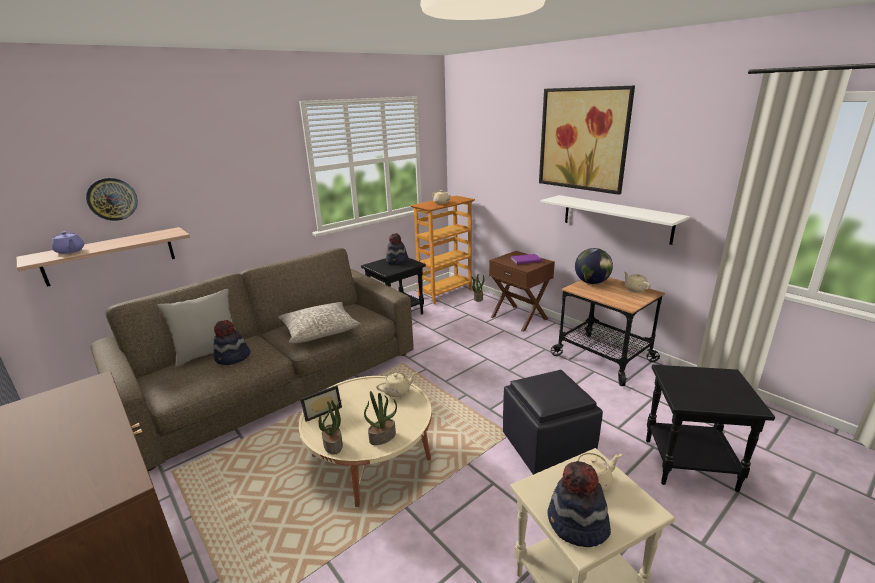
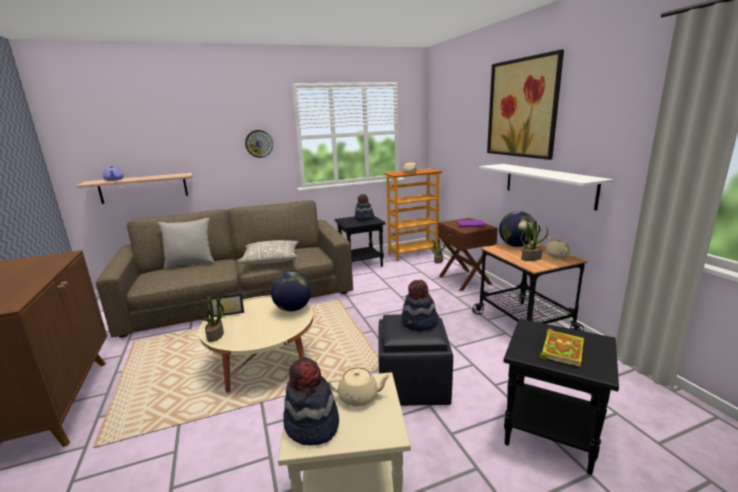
camera: 20 degrees right, 5 degrees down
(112, 199) = (148, 148): wall clock -> wall clock (259, 143)
(232, 358) = (198, 268): hat -> hat (419, 323)
(382, 437) = (254, 338): potted plant -> potted plant (531, 258)
(397, 391) = (293, 309): beige teapot -> globe
(710, 390) = (561, 349): none -> book

